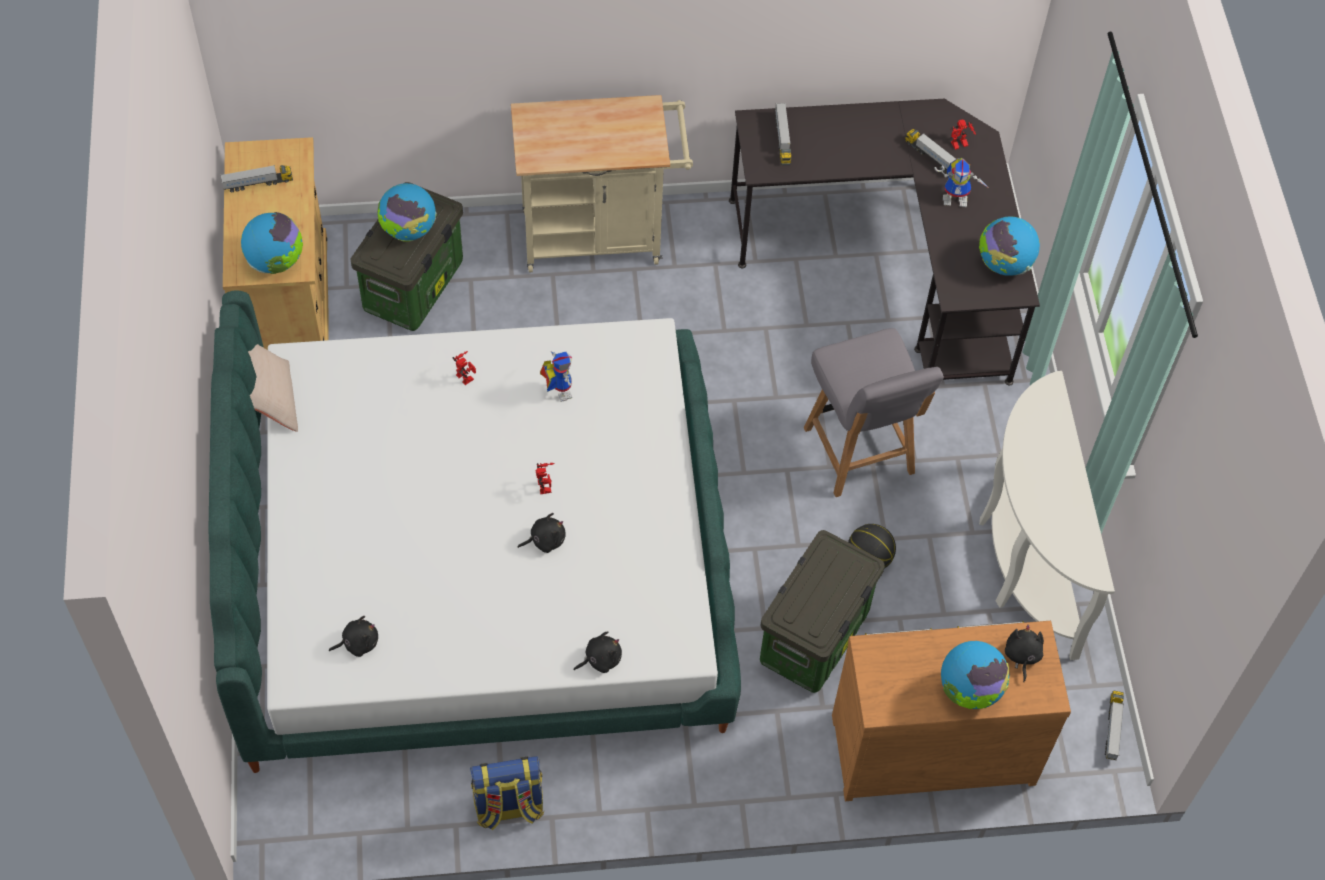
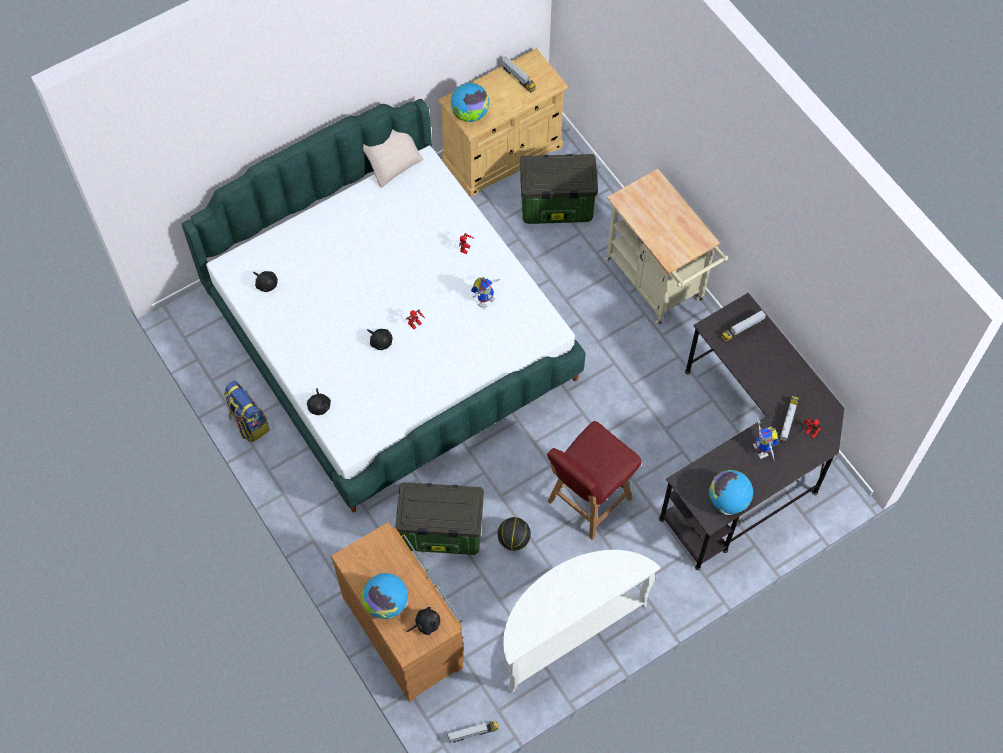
camera: 65 degrees right, 5 degrees up
(408, 230) = (559, 173): globe -> none
(600, 659) = (319, 406): black plush toy -> black plush toy turned 45 degrees clockwise
(859, 453) = (588, 501): grey chair -> red chair

